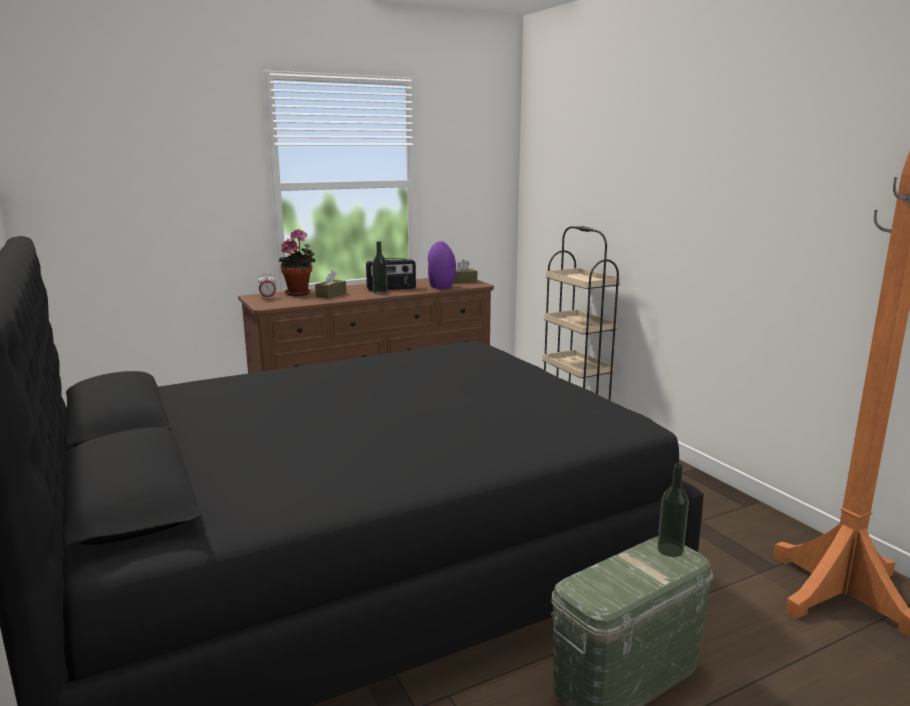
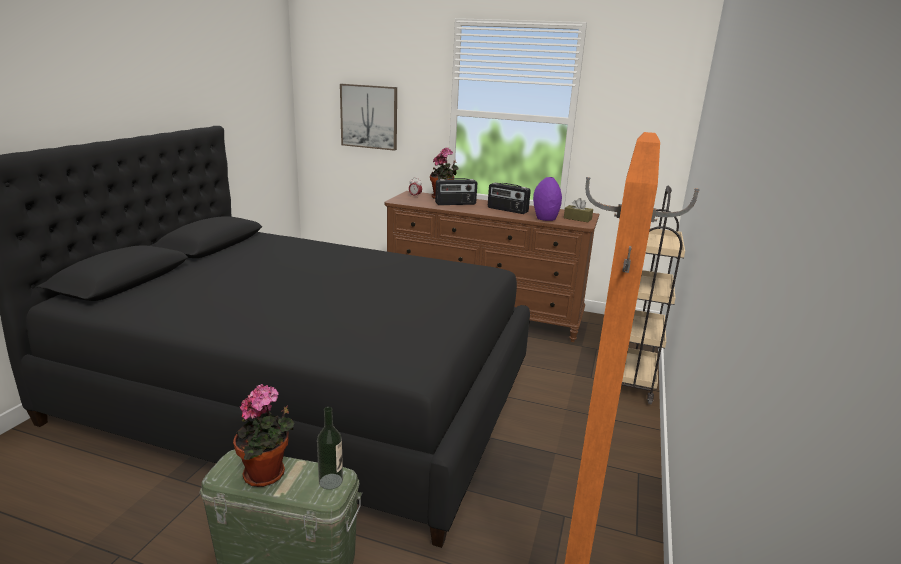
camera: 45 degrees right, 5 degrees up
(150, 205) = (369, 116): none -> picture
(331, 295) = (455, 204): brown tissue box -> radio
(380, 293) = (489, 211): bottle -> none
(628, 577) = (268, 475): none -> potted plant

